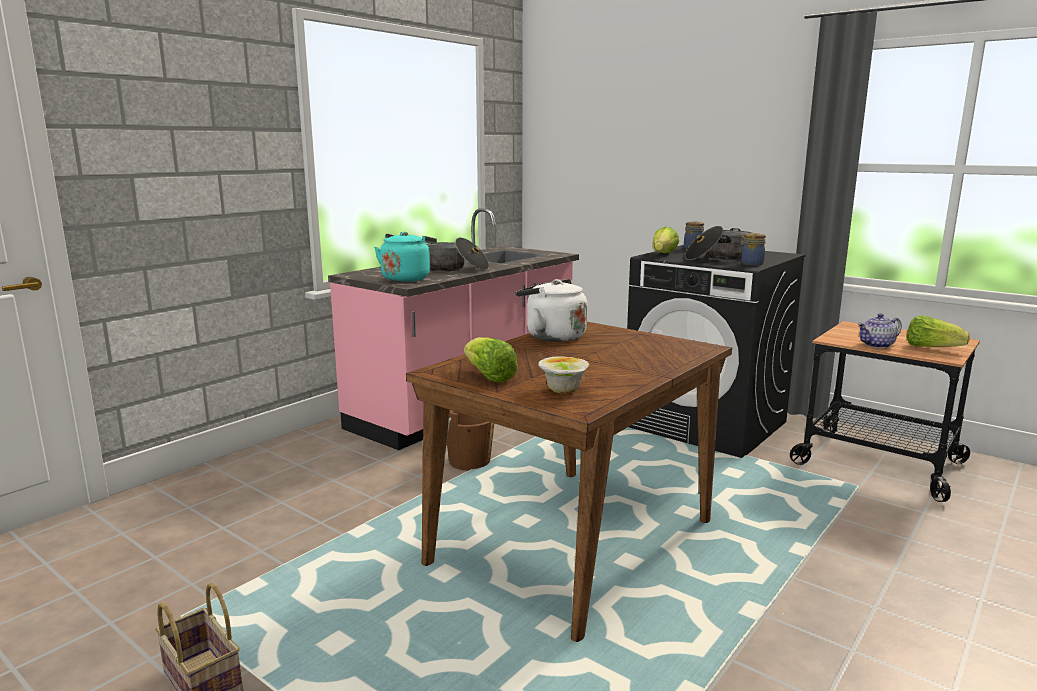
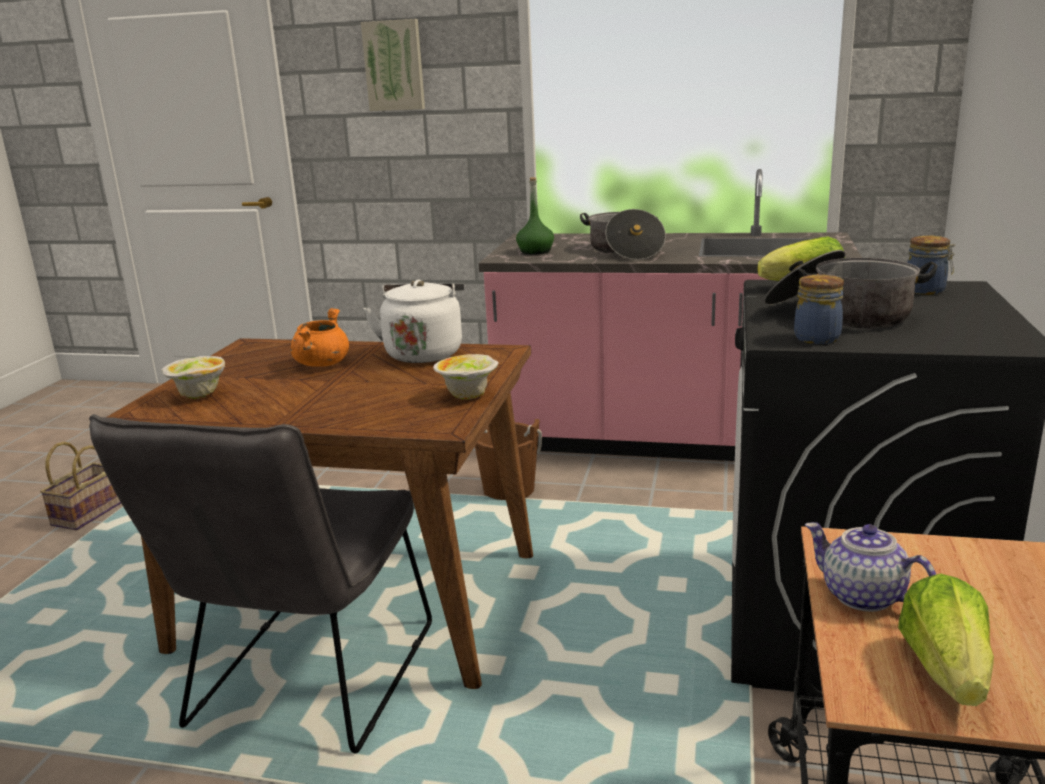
camera: 65 degrees right, 5 degrees up
(191, 125) = (394, 65): none -> picture
(407, 278) = (535, 251): turquoise kettle -> green bottle
(488, 377) = (238, 363): lettuce -> none
(533, 357) = (322, 363): none -> orange cooking pot
(657, 338) = (468, 396): none -> bowl
(669, 578) = (306, 685): none -> grey chair

